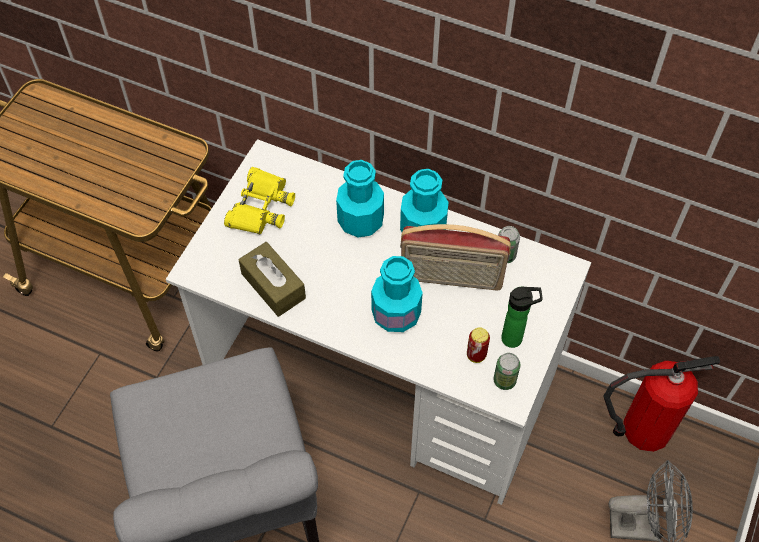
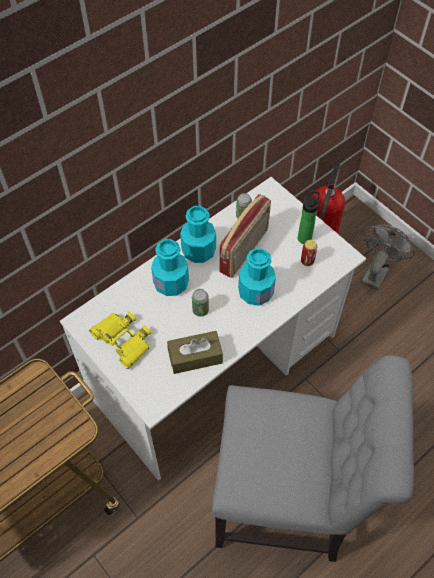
camera: 65 degrees left, 0 degrees up
(504, 380) = (331, 254): can -> can (200, 310)

